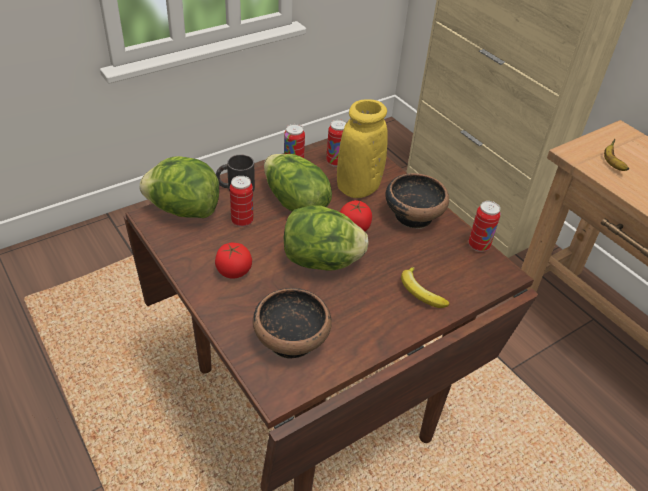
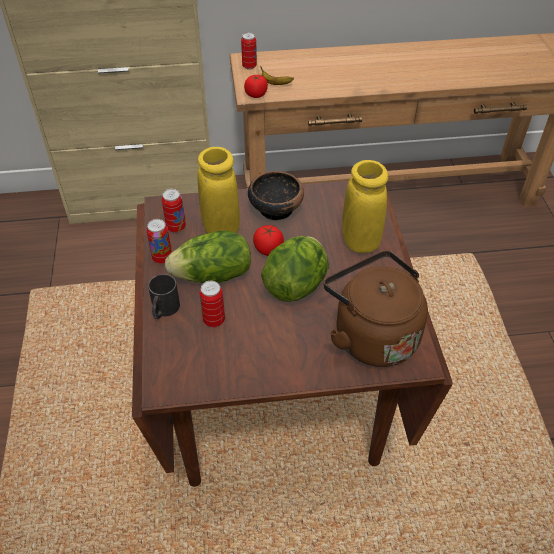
camera: 60 degrees left, 5 degrees up
(183, 210) = (170, 360): lettuce -> none
(233, 271) = (275, 347): tomato -> tomato (256, 94)
(292, 339) = (371, 335): bowl -> brown kettle
(420, 293) = (360, 241): banana -> yellow vase
(478, 245) = (330, 188): can -> can (249, 66)

